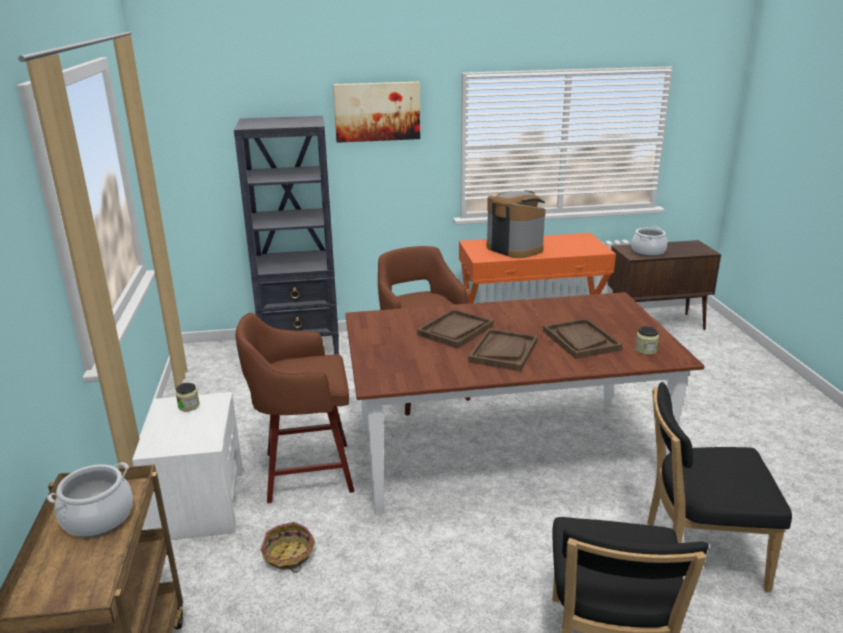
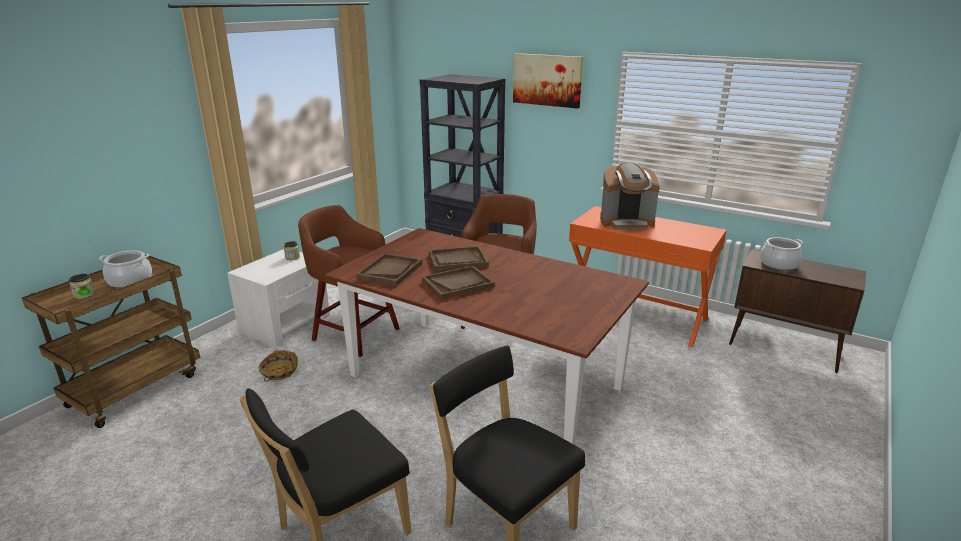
camera: 40 degrees right, 0 degrees up
(515, 248) = (626, 223): coffee machine -> coffee machine turned 90 degrees clockwise
(580, 340) = (527, 298): brown tray -> brown tray (390, 271)
(645, 350) = (562, 324): jar -> jar (84, 295)

